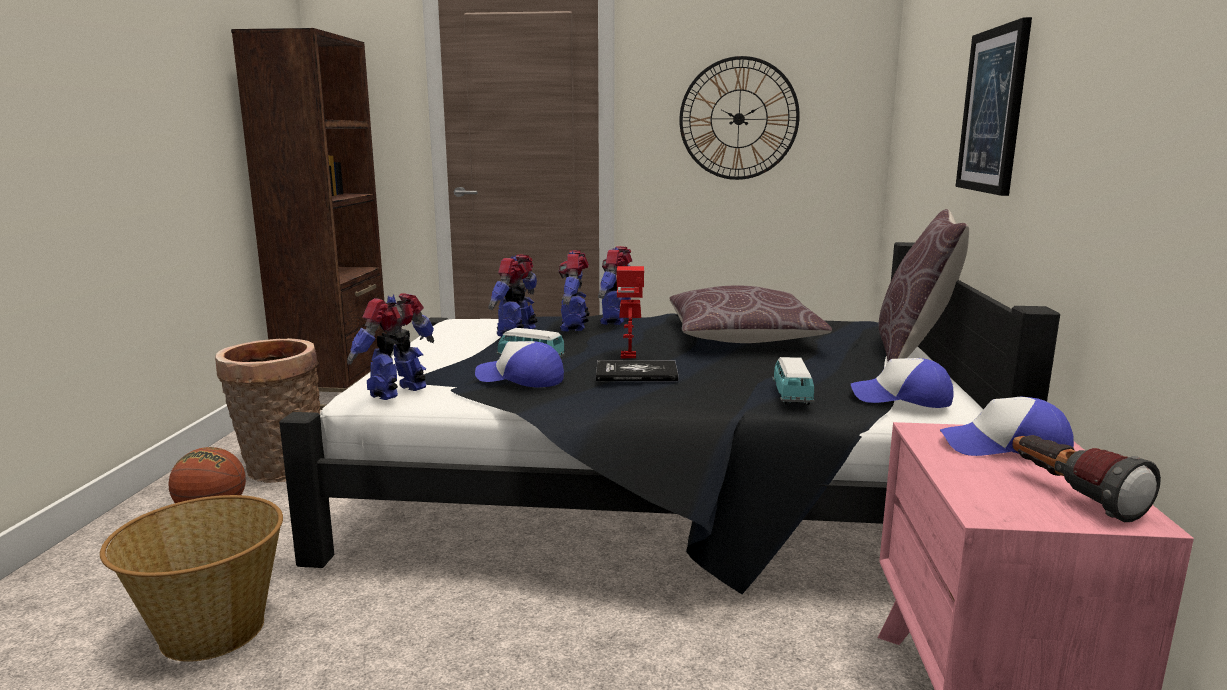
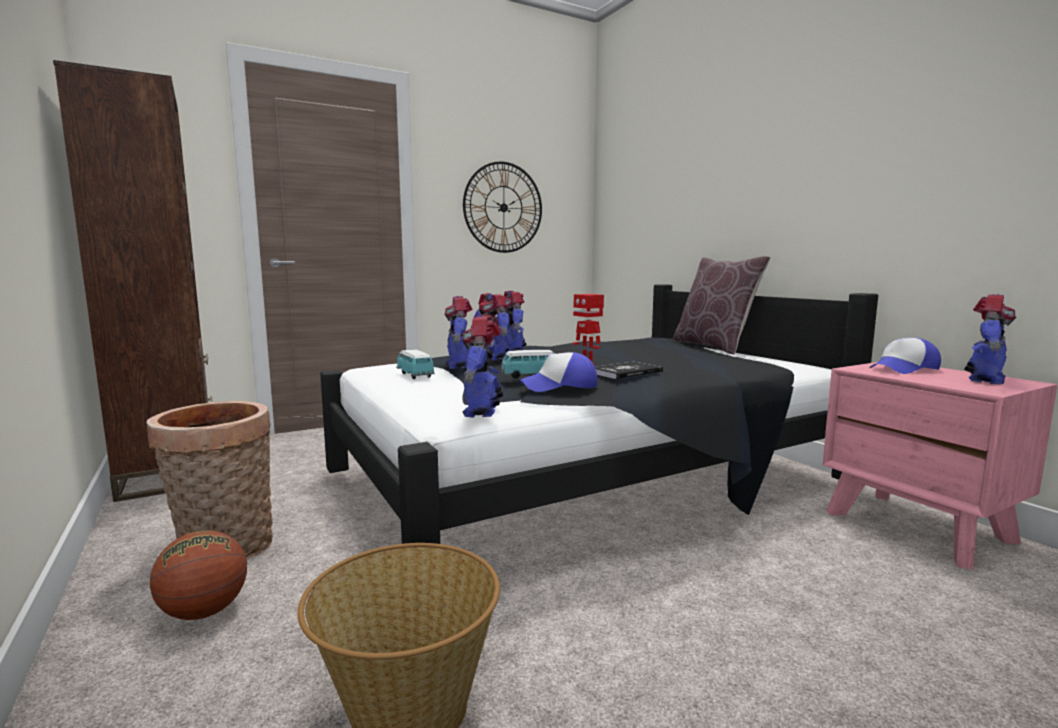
camera: 35 degrees left, 5 degrees down
(742, 338) = (614, 351): brown pillow -> none
(791, 396) = (735, 370): toy car -> toy car (415, 375)
(902, 398) = (781, 363): cap -> none
(993, 111) = (747, 192): picture -> none
(1070, 496) = (984, 379): flashlight -> toy robot

